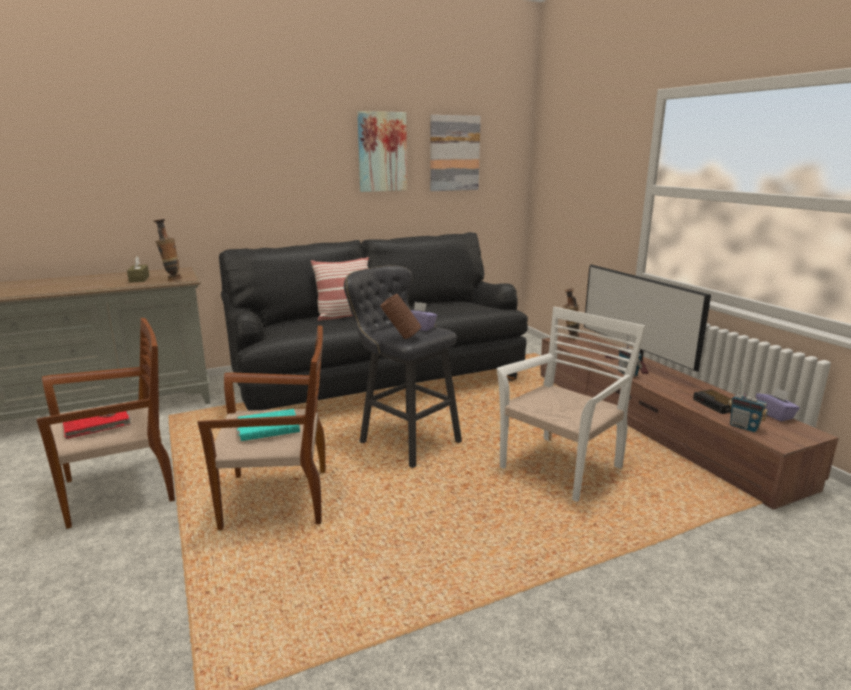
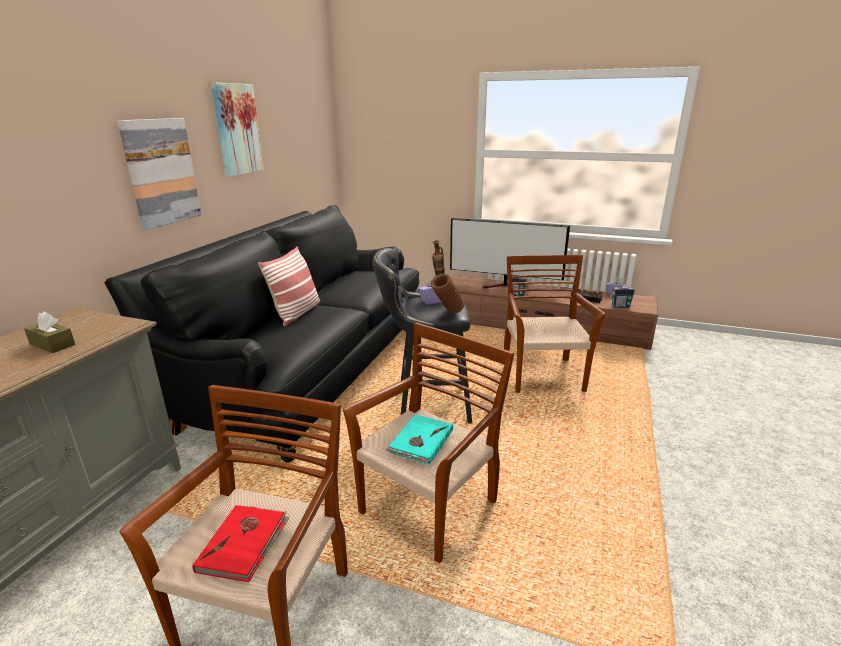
camera: 45 degrees left, 5 degrees up
(171, 280) = (110, 330): vase -> none
(454, 153) = (288, 127): picture -> picture (161, 172)
(561, 467) = (542, 375): white armchair -> brown armchair

